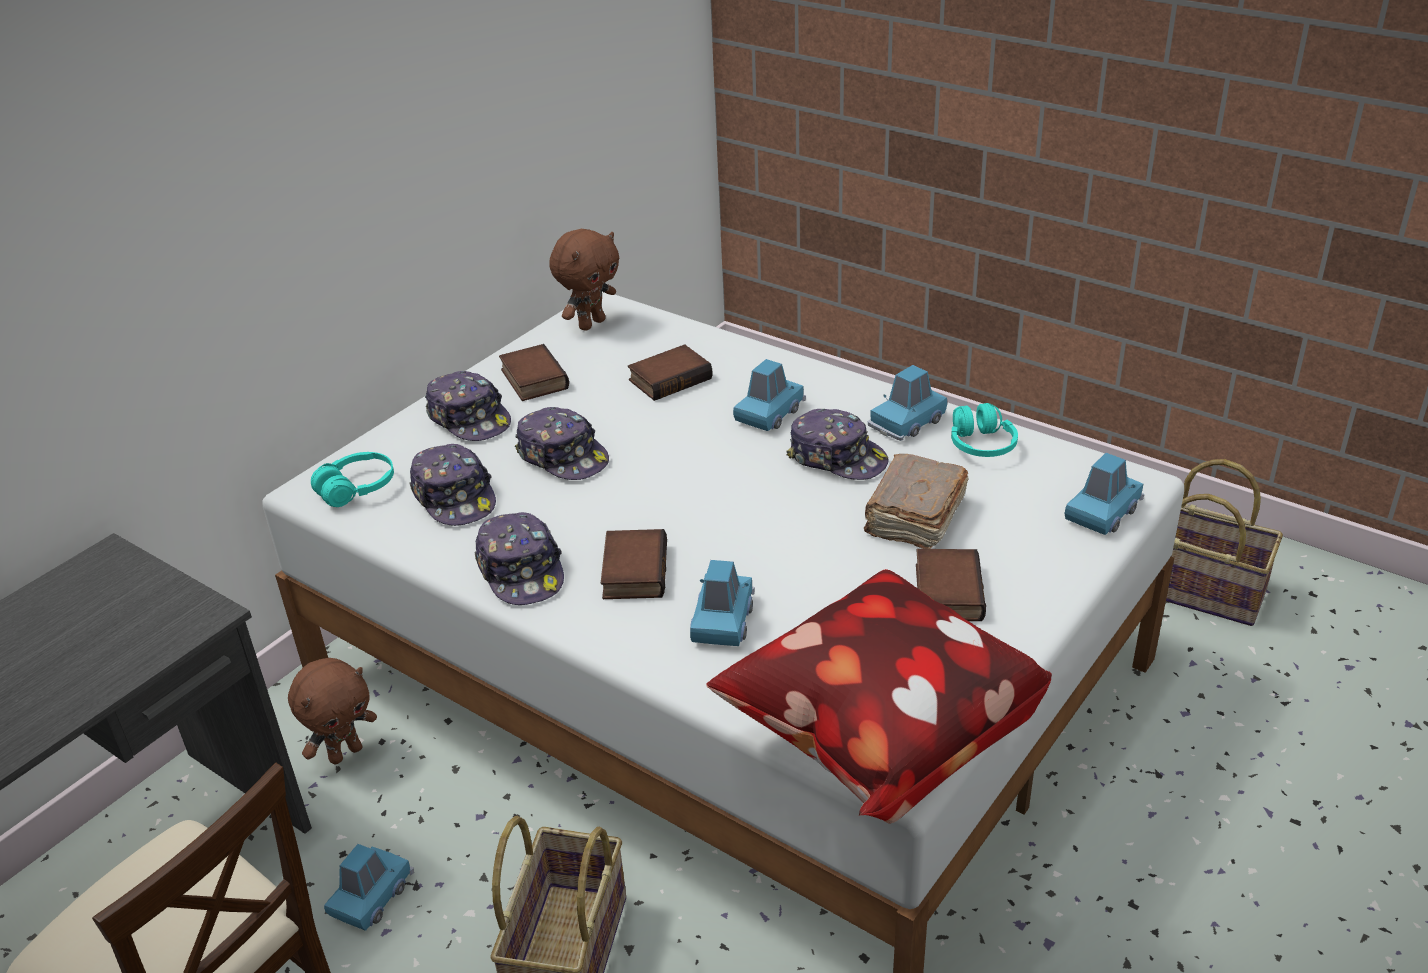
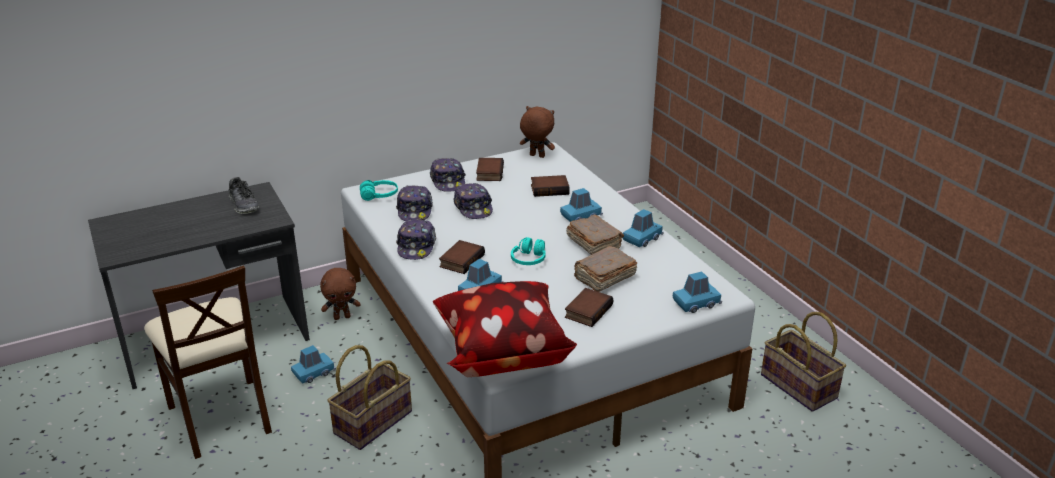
camera: 25 degrees right, 5 degrees down
(98, 604) = (244, 205): none -> shoe
(591, 323) = (536, 156): brown plush toy -> brown plush toy turned 135 degrees counterclockwise
(837, 458) = (593, 243): cap -> brown book
(907, 422) = (642, 238): blue toy car -> blue toy car turned 150 degrees clockwise
(981, 445) = (667, 258): turquoise headphones -> turquoise headphones (529, 259)

